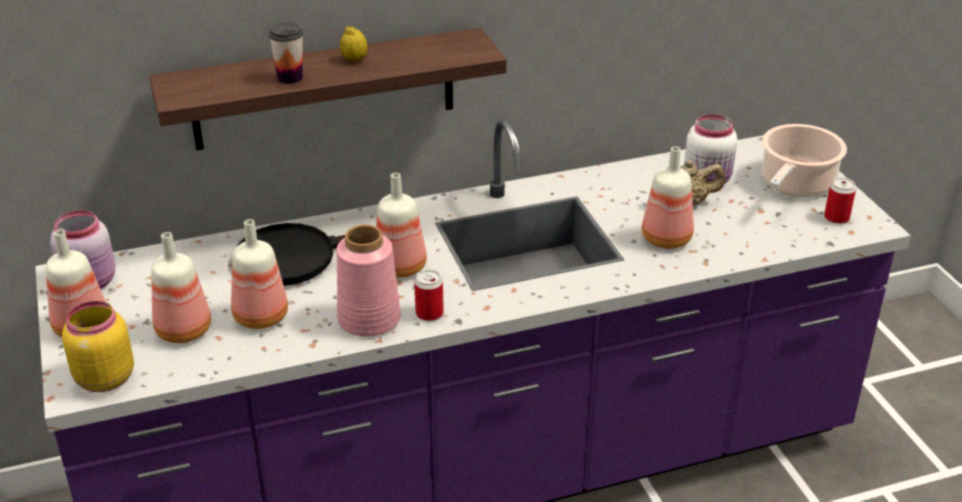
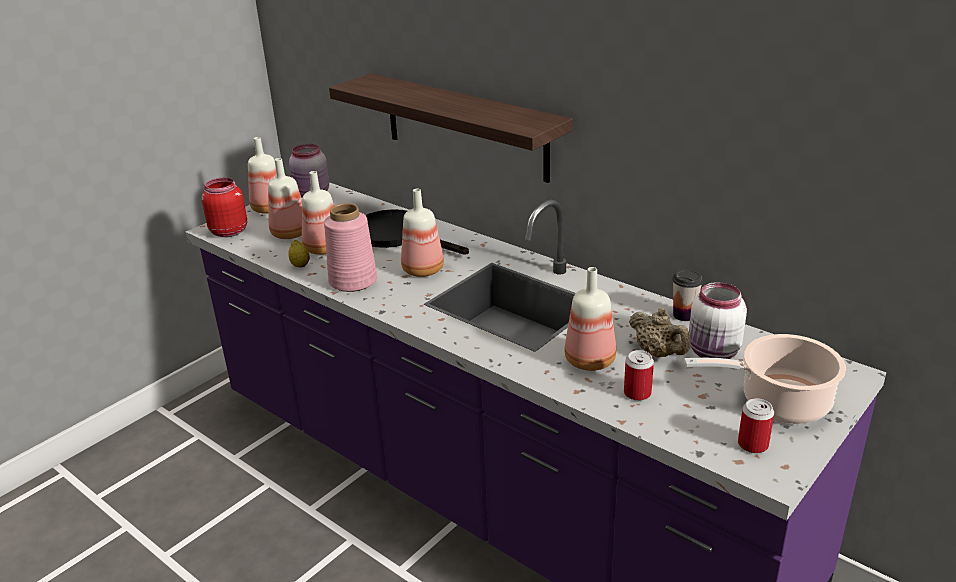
camera: 60 degrees right, 5 degrees down
(103, 379) = (228, 231): yellow jar -> red jar
(290, 77) = (411, 98): cup -> cup (684, 315)
(354, 60) = (461, 103): lemon -> lemon (300, 266)
(429, 313) = (380, 298): can -> can (637, 393)

